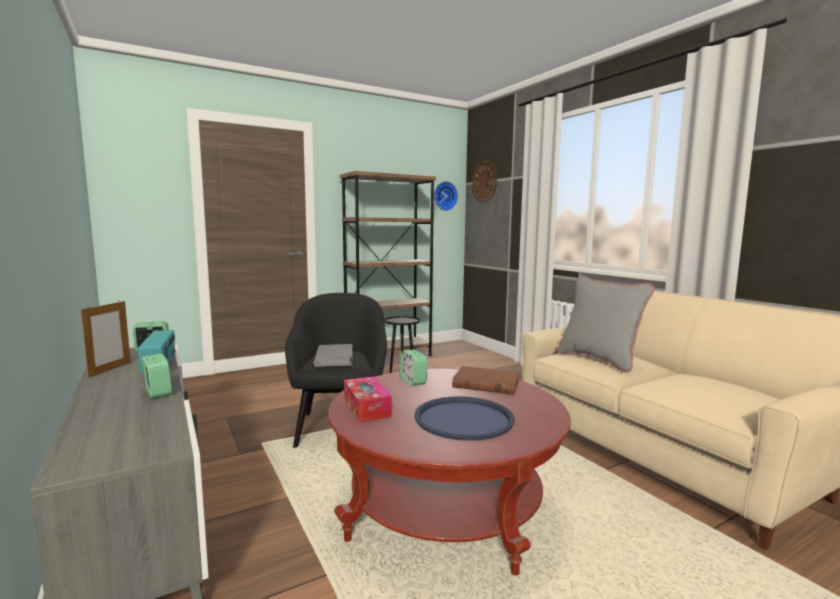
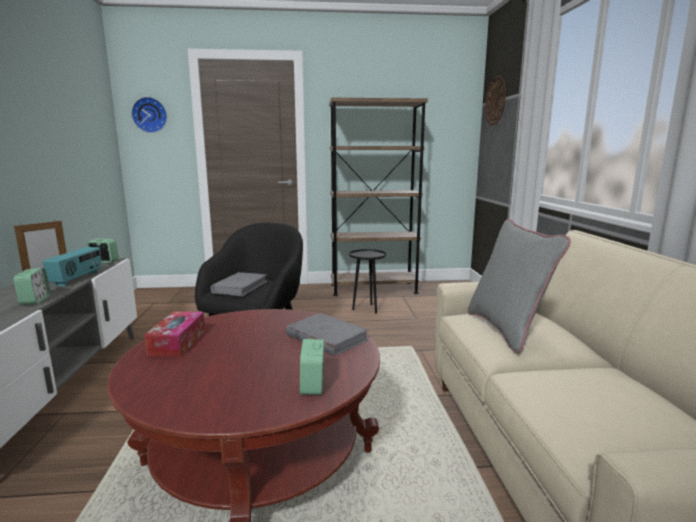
camera: 25 degrees right, 5 degrees up
(413, 381) = (262, 322): alarm clock -> alarm clock (312, 385)
(444, 196) = (453, 120): wall clock -> wall clock (150, 115)
(463, 419) = (237, 374): blue tray -> none
(485, 384) = (326, 337): brown book -> grey book

